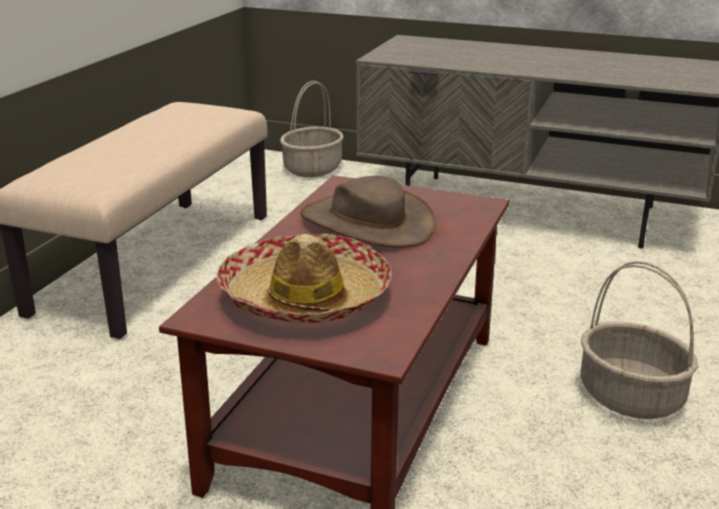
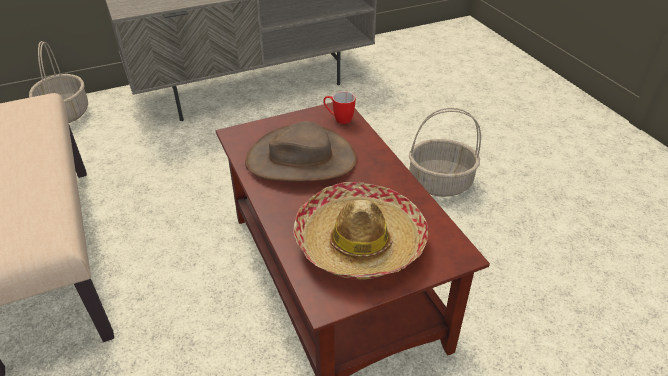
camera: 45 degrees left, 15 degrees up
(466, 210) = (339, 119): none -> mug

